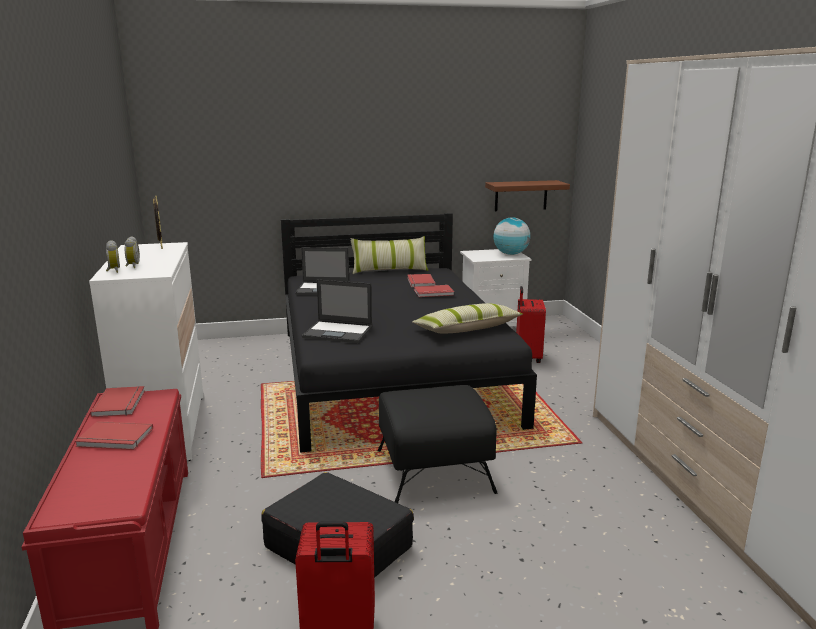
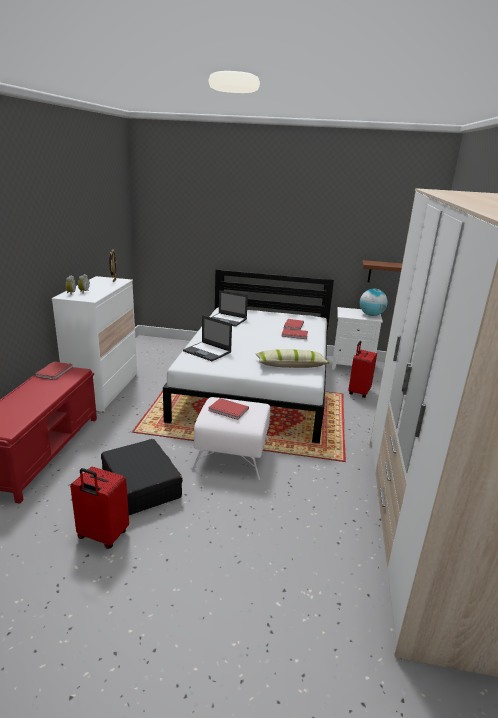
camera: 20 degrees right, 5 degrees up
(114, 439) = (35, 392): red book -> red book (228, 410)
(389, 270) = (282, 313): pillow -> none
(391, 374) = (257, 384): black bed -> white bed
(435, 471) = (232, 455): black ottoman -> white ottoman

